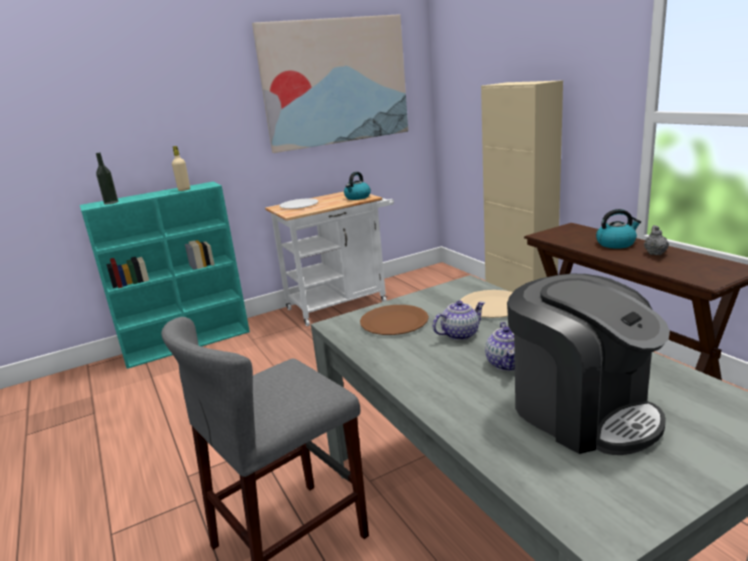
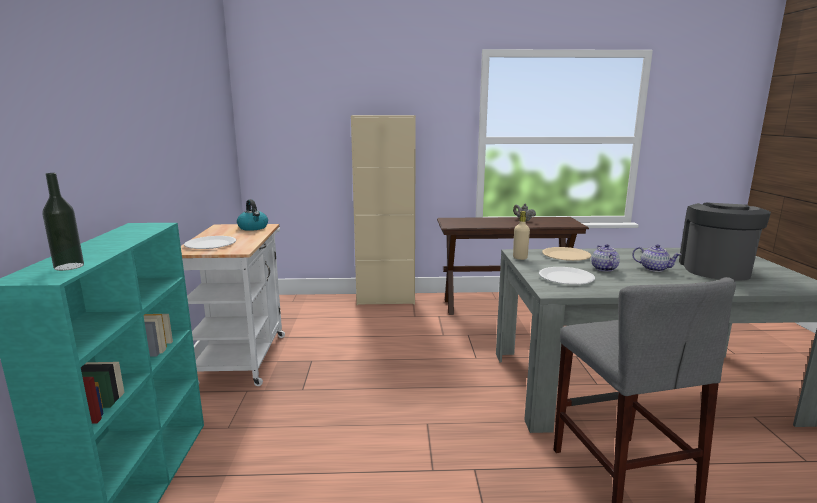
camera: 65 degrees left, 5 degrees down
(184, 189) = (135, 234): beige bottle -> beige bottle (520, 258)
(336, 82) = (192, 100): picture -> none
(394, 322) = (566, 277): brown plate -> white plate
(582, 411) = (714, 269): coffee machine -> coffee machine turned 60 degrees counterclockwise
(616, 243) = (496, 221): kettle -> none

